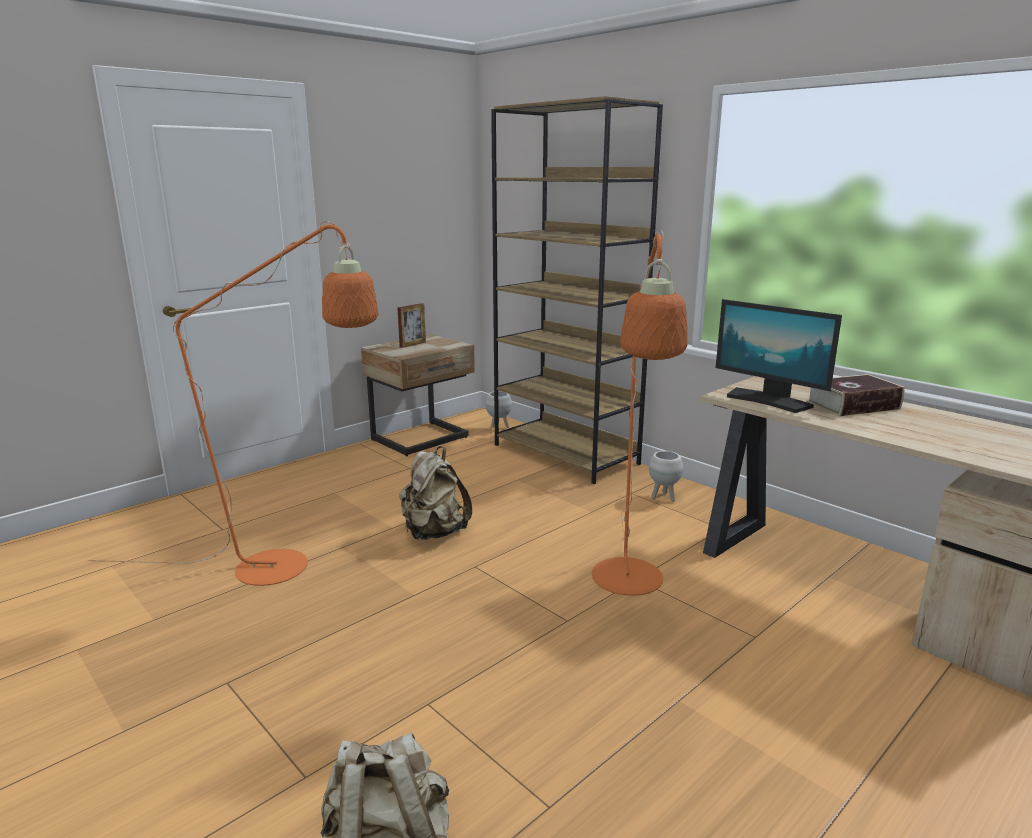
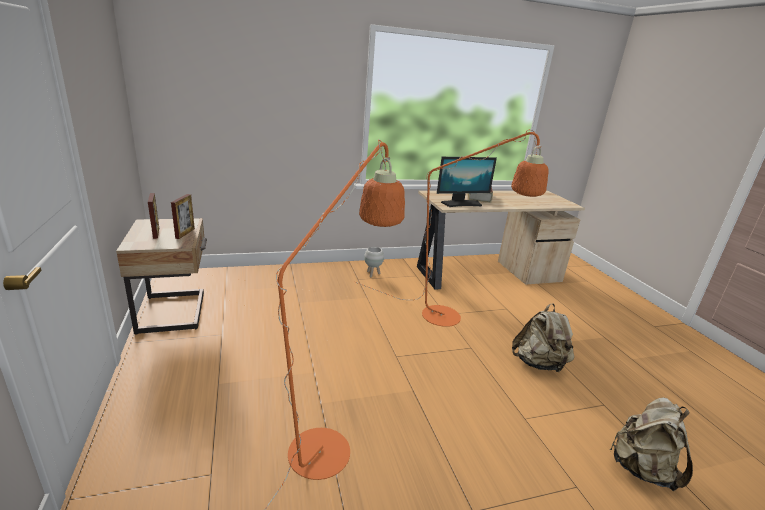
camera: 65 degrees left, 5 degrees up
(426, 350) = (185, 233): none -> picture frame
(434, 533) = (339, 357): beige backpack -> beige backpack (539, 363)
(499, 428) = (207, 278): white planter -> none
(566, 454) = (285, 275): brown bookcase -> none

